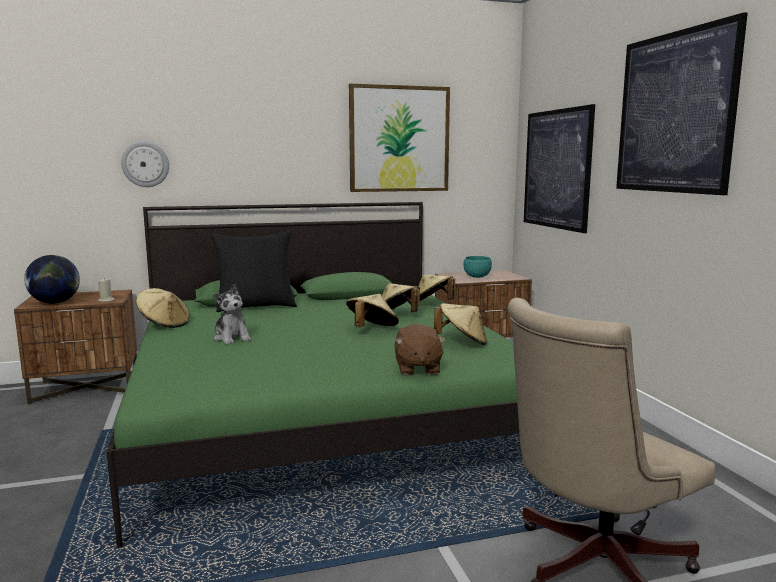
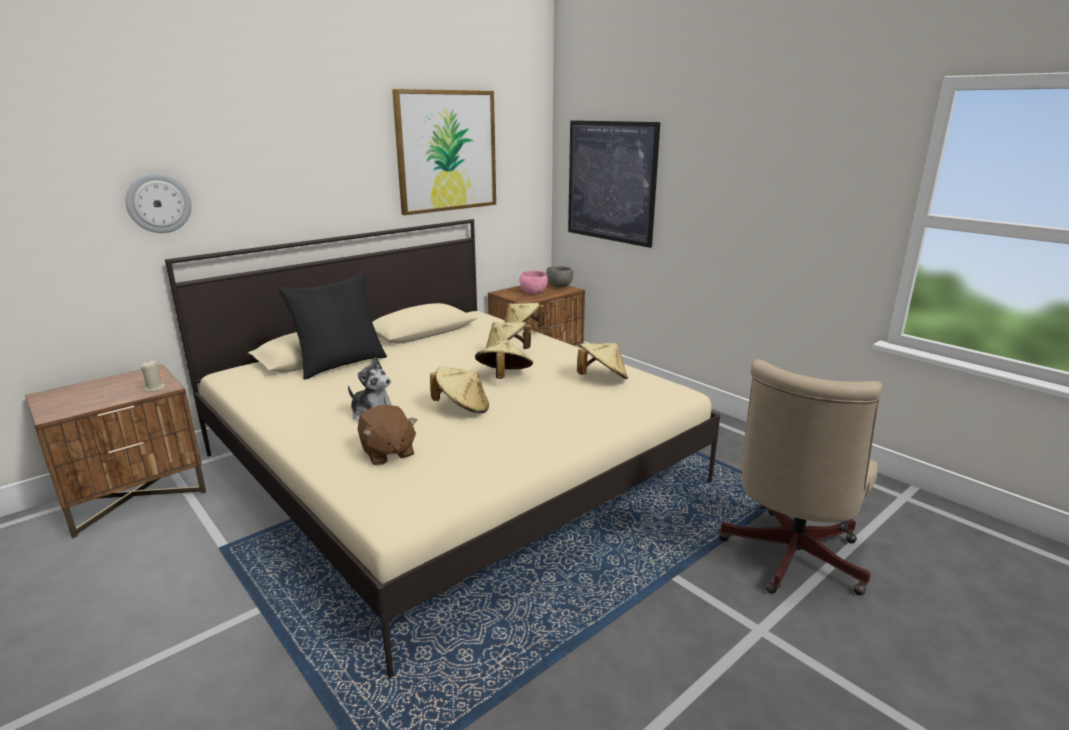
camera: 25 degrees left, 10 degrees up
(55, 303) = (84, 404): globe -> none
(164, 324) = (264, 409): beige hat -> beige hat (462, 408)
(322, 414) = (450, 468): green bed -> beige bed
(417, 369) = (602, 419): brown plush toy -> brown plush toy (387, 453)
(476, 277) = (533, 293): turquoise bowl -> pink bowl
(509, 275) = (559, 287): none -> grey bowl
(674, 113) = (756, 143): picture -> none

